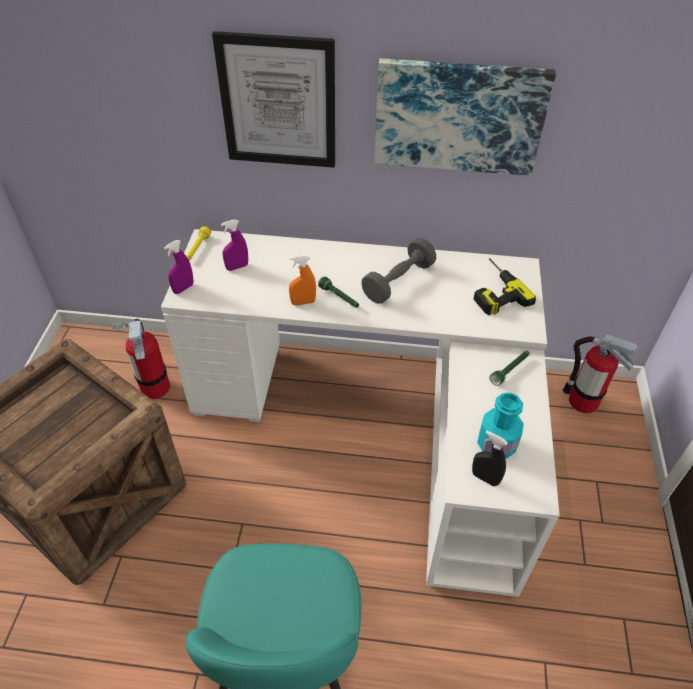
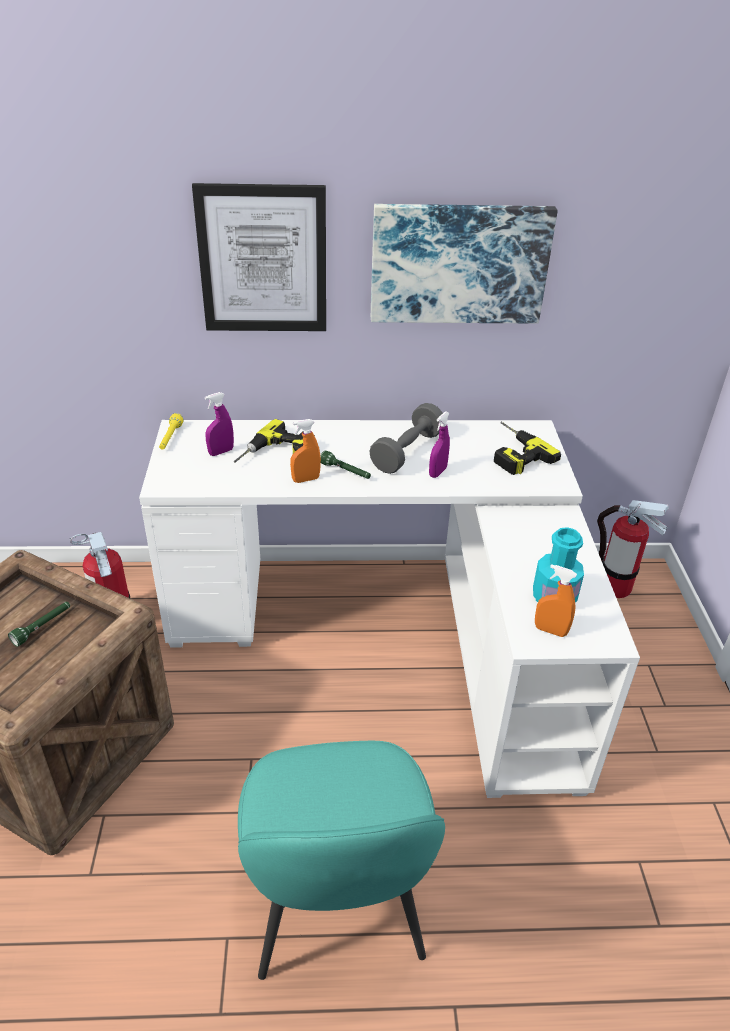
camera: 10 degrees left, 10 degrees down
(183, 288) = (162, 477): purple spray bottle -> purple spray bottle (437, 472)
(283, 273) = (275, 454): none -> power drill
(485, 478) = (550, 630): black spray bottle -> orange spray bottle
(510, 370) = (549, 527): green flashlight -> green flashlight (43, 627)

